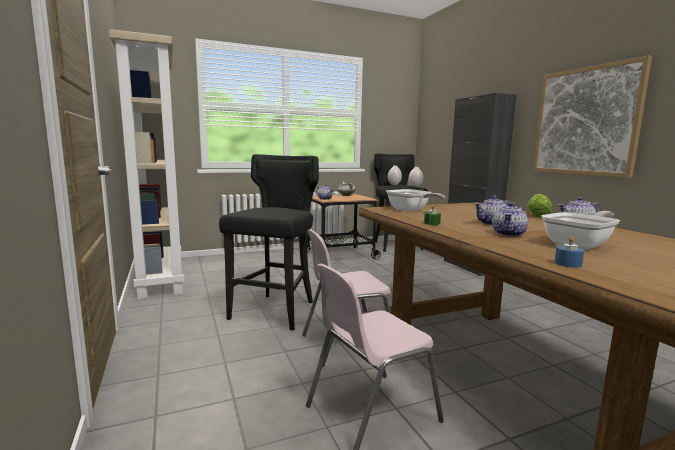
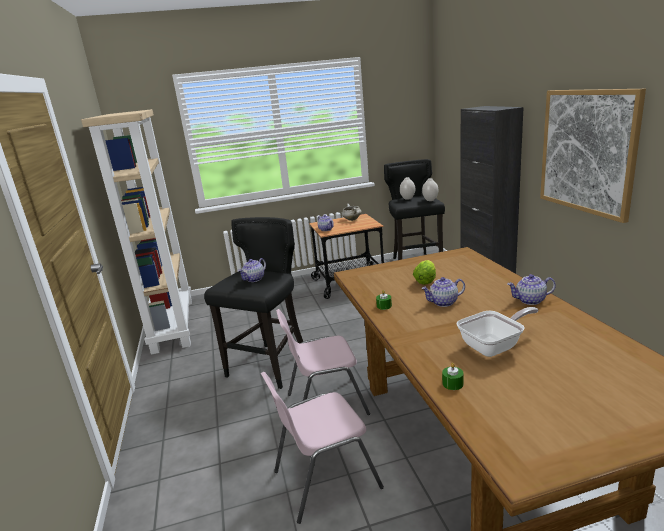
camera: 10 degrees right, 10 degrees up
(410, 210) = (381, 276): frying pan -> none
(509, 234) = (443, 326): teapot -> teapot (254, 279)
(536, 216) = (504, 280): lettuce -> lettuce (426, 280)
(568, 264) = (452, 383): blue candle -> green candle

